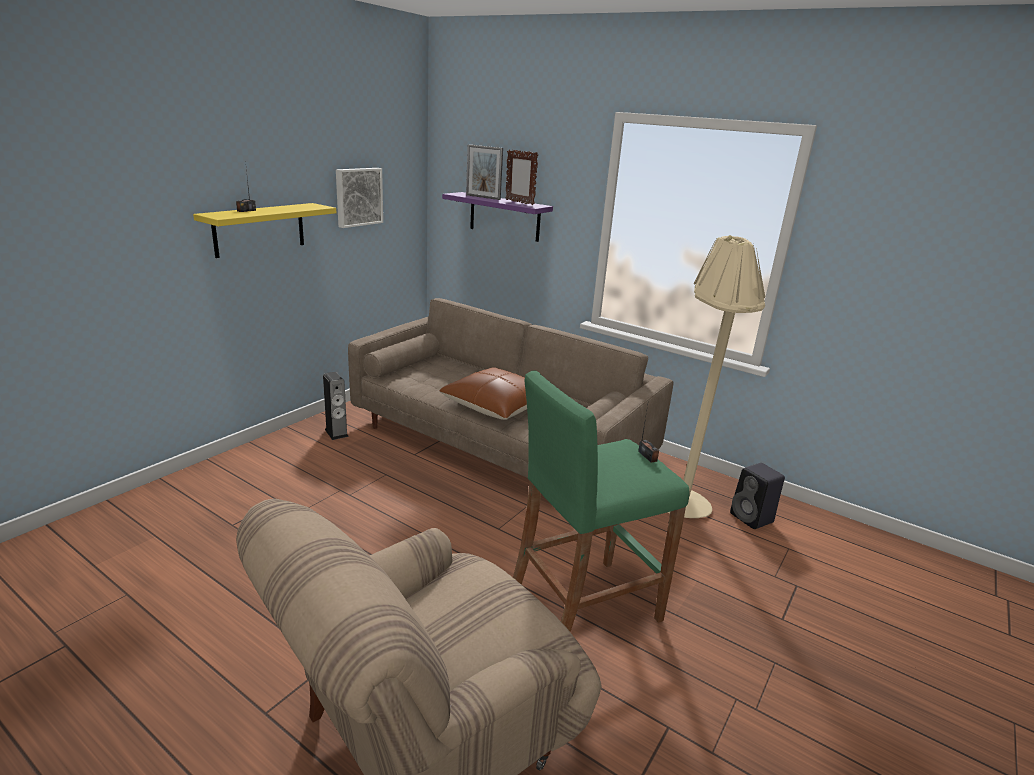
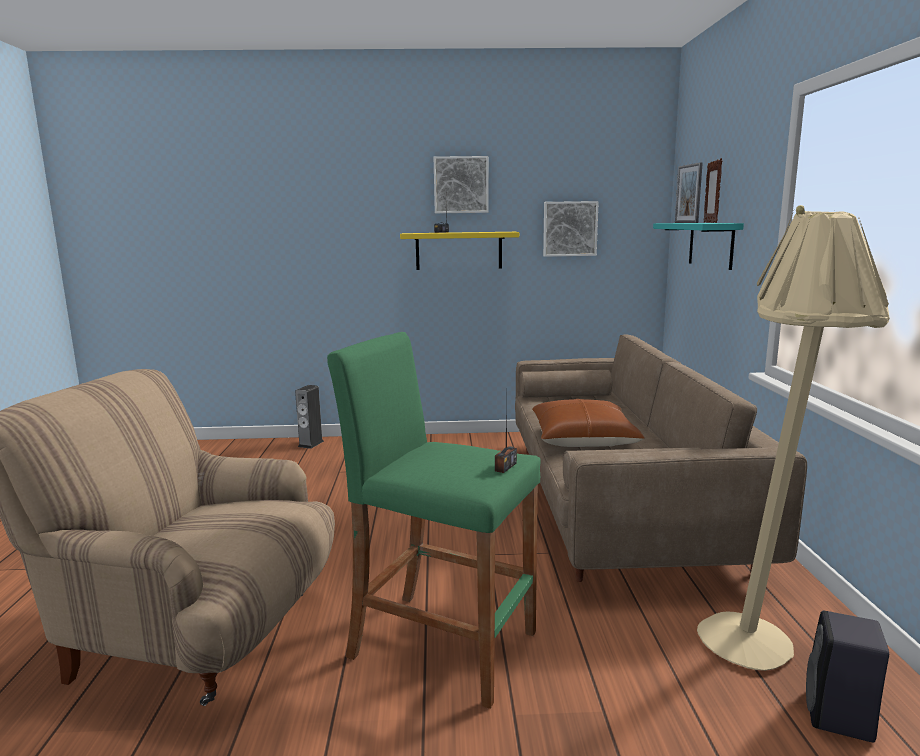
camera: 55 degrees right, 10 degrees down
(255, 151) = (461, 185): none -> picture
(336, 433) = (494, 447): speaker -> speaker (311, 444)
(504, 217) = (711, 244): purple shelf -> turquoise shelf

